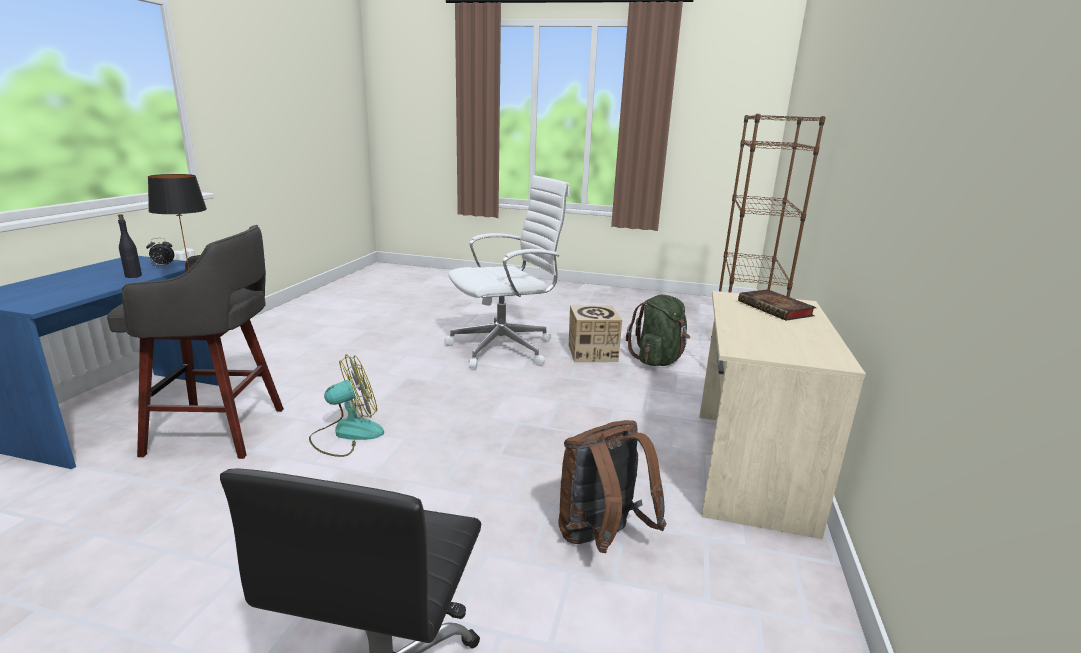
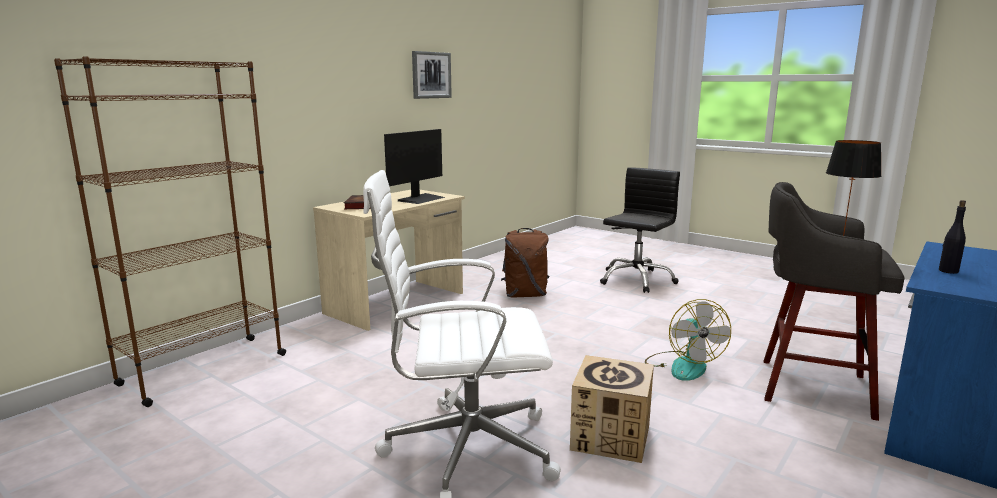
camera: 155 degrees left, 5 degrees down
(163, 266) = (954, 284): alarm clock -> none
(347, 434) = (683, 365): fan -> fan turned 90 degrees counterclockwise
(592, 353) = (351, 414): cardboard box -> cardboard box (610, 437)
(658, 360) = (290, 387): green backpack -> none
(754, 334) = (421, 199): none -> monitor
(977, 129) = (431, 75): none -> picture

